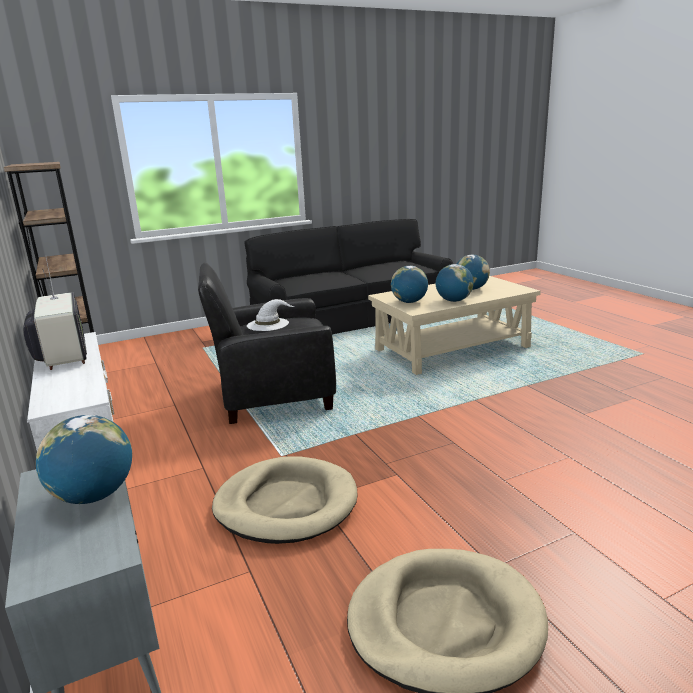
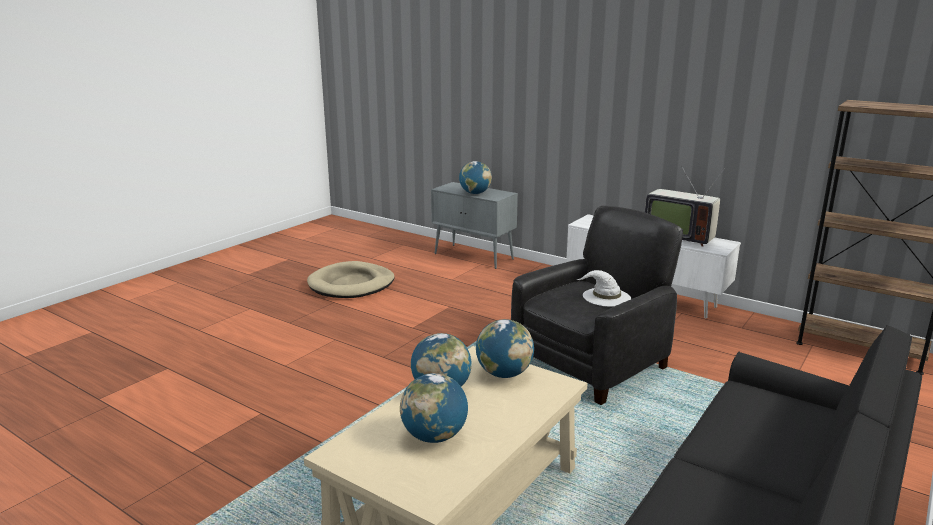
camera: 150 degrees right, 0 degrees up
(286, 504) = (466, 301): beige dog bed -> none

